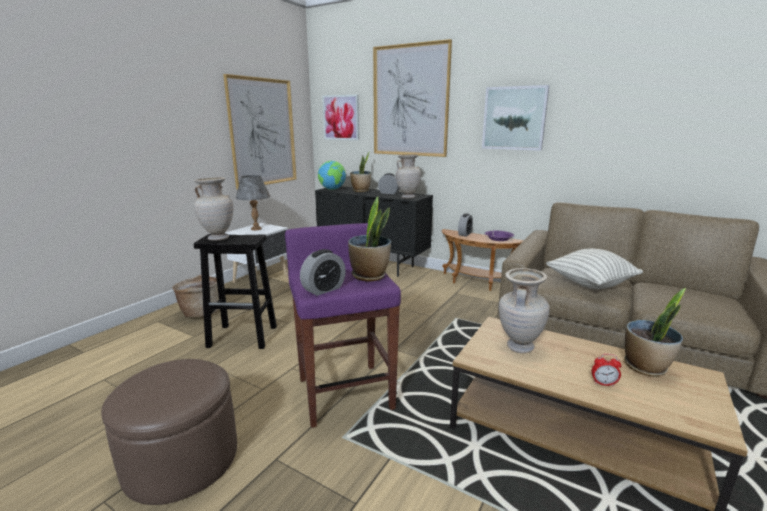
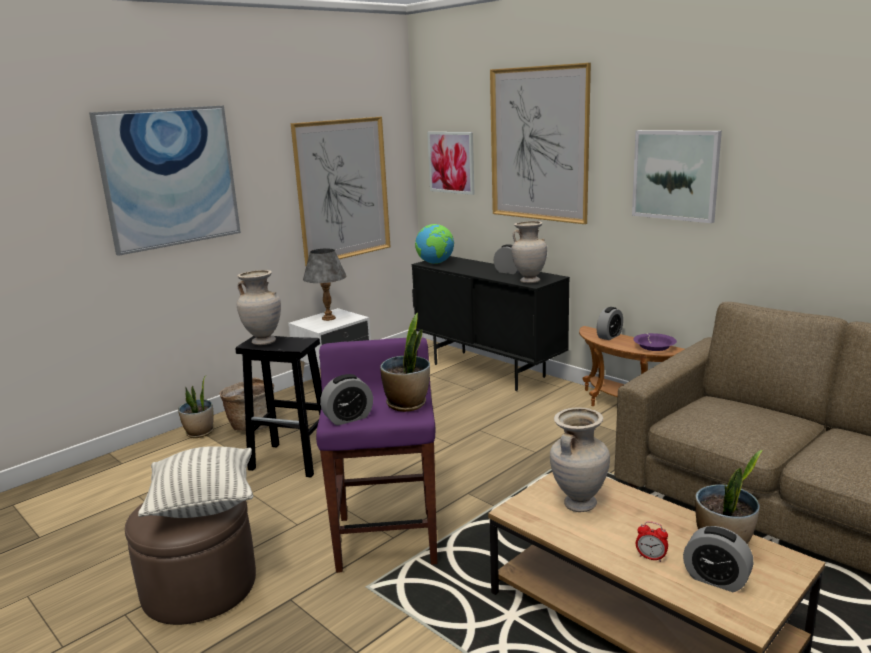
camera: 15 degrees right, 0 degrees up
(121, 103) = (170, 177): none -> picture
(361, 191) = (472, 266): potted plant -> potted plant (200, 433)
(590, 284) = (739, 427): pillow -> pillow (204, 505)
(664, 396) = (715, 579): none -> alarm clock

